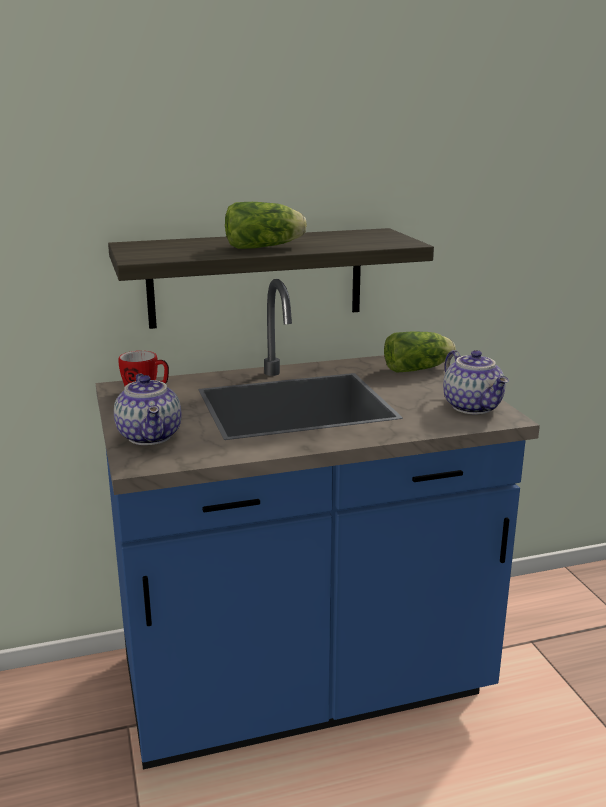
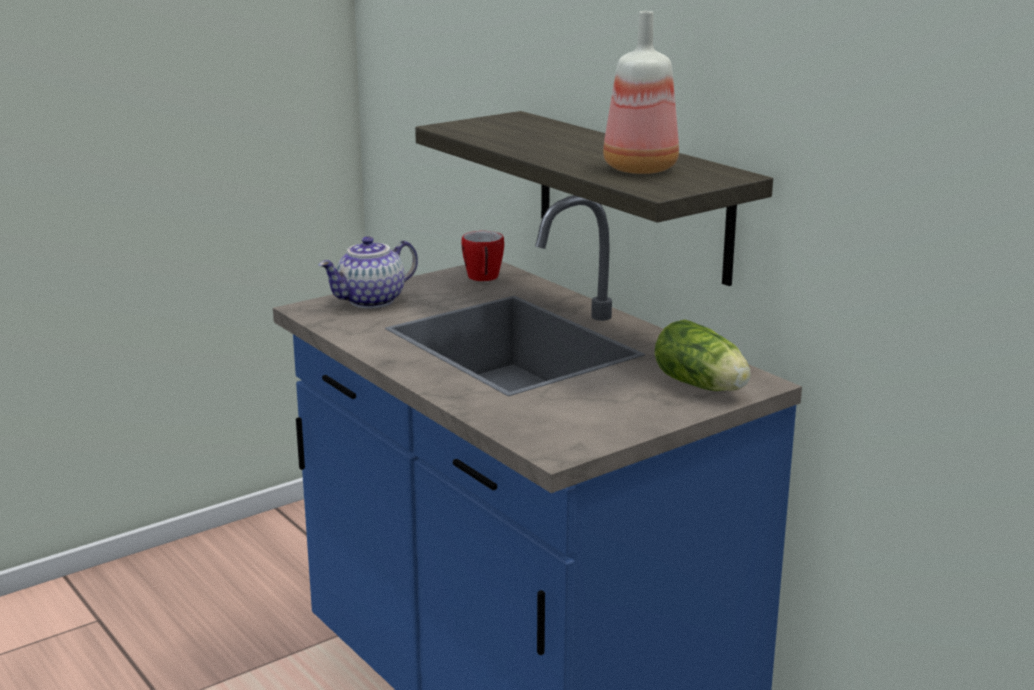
camera: 70 degrees right, 0 degrees up
(266, 247) = (555, 150): lettuce -> none
(344, 240) = (637, 168): none -> bottle
(473, 407) = (581, 430): teapot -> none

